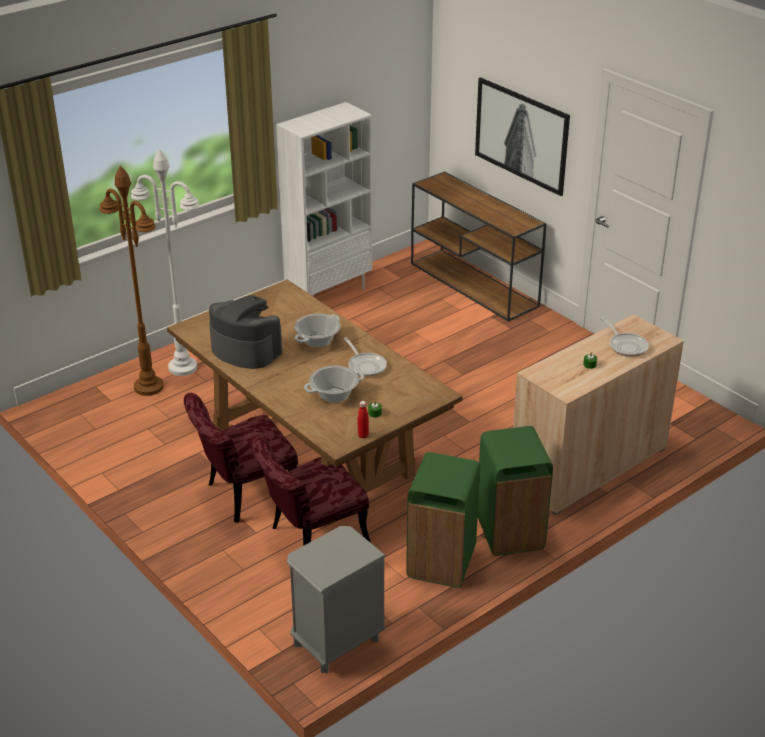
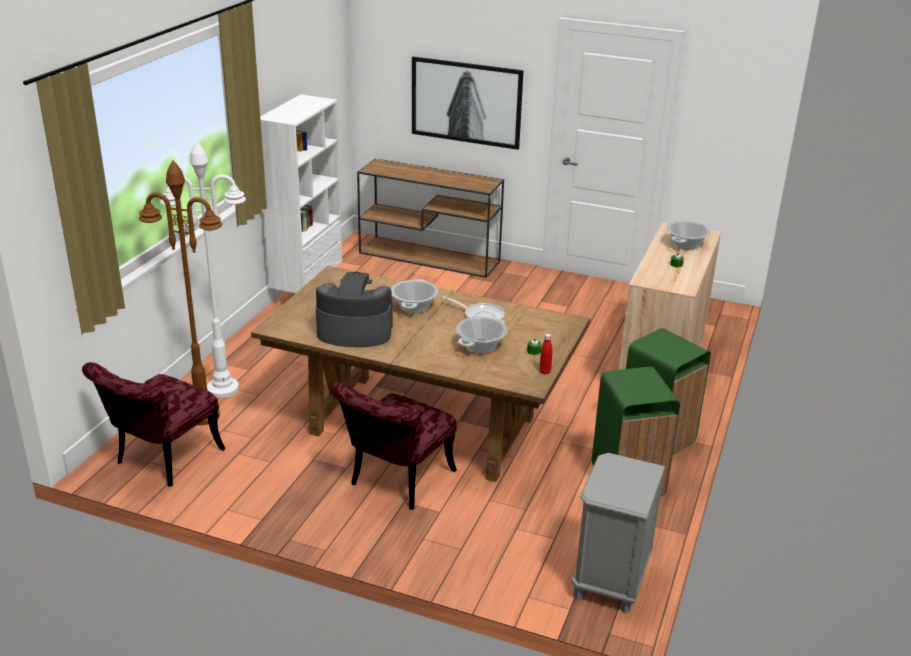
camera: 30 degrees left, 5 degrees down
(310, 539) = (496, 500): red chair -> red chair (162, 461)
(626, 346) = (685, 245): frying pan -> cooking pot

